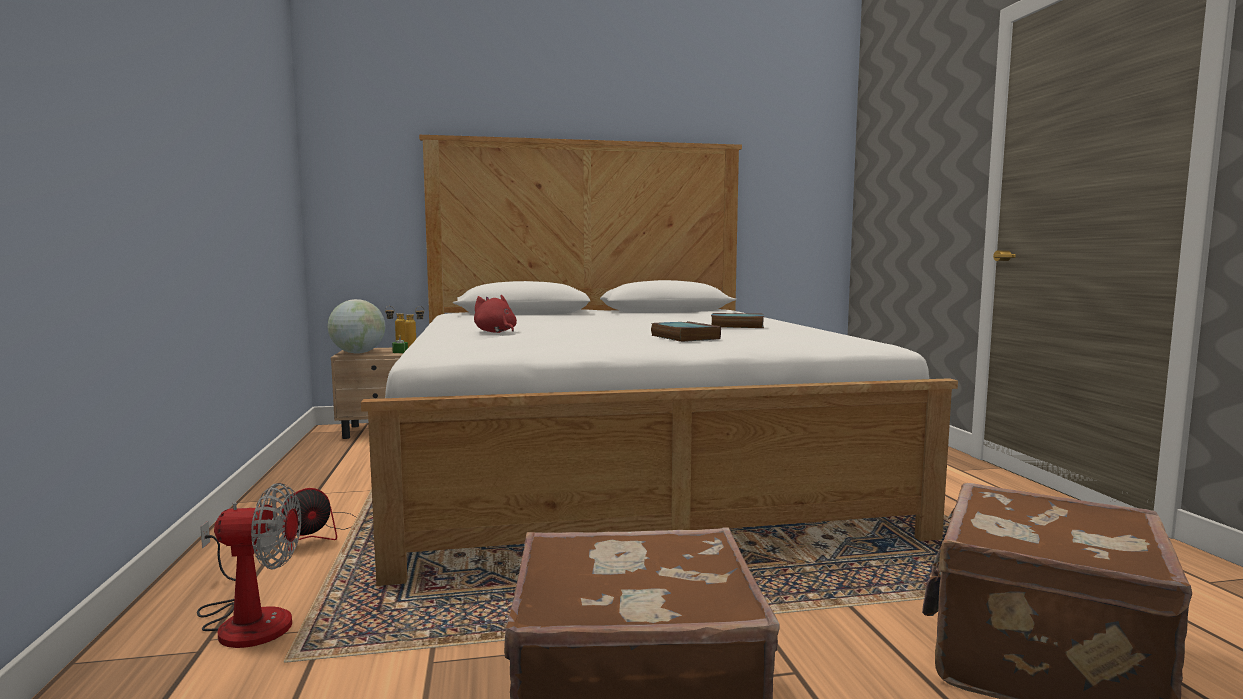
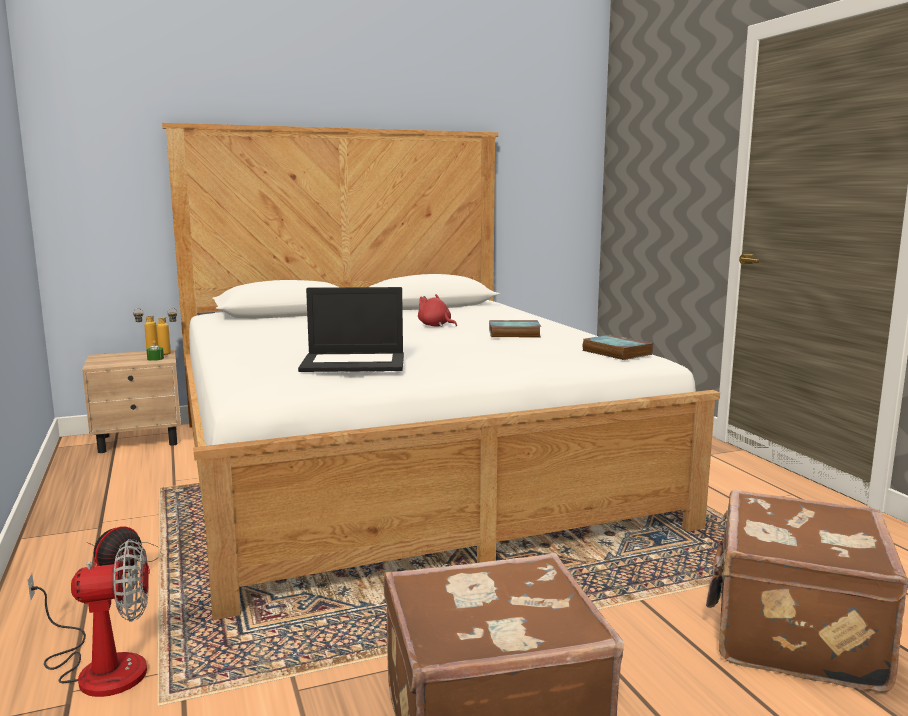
camera: 10 degrees left, 5 degrees up
(358, 353) = (109, 362): globe -> none
(496, 332) = (286, 353): red plush toy -> red plush toy (435, 326)
(553, 335) = (355, 362): none -> laptop
(683, 337) = (474, 355): book -> book (615, 352)

